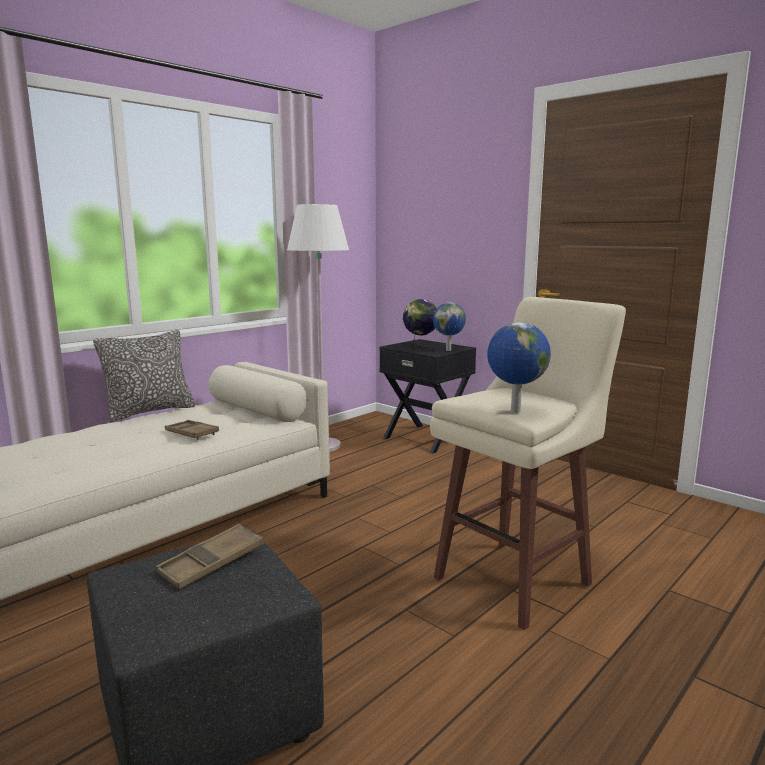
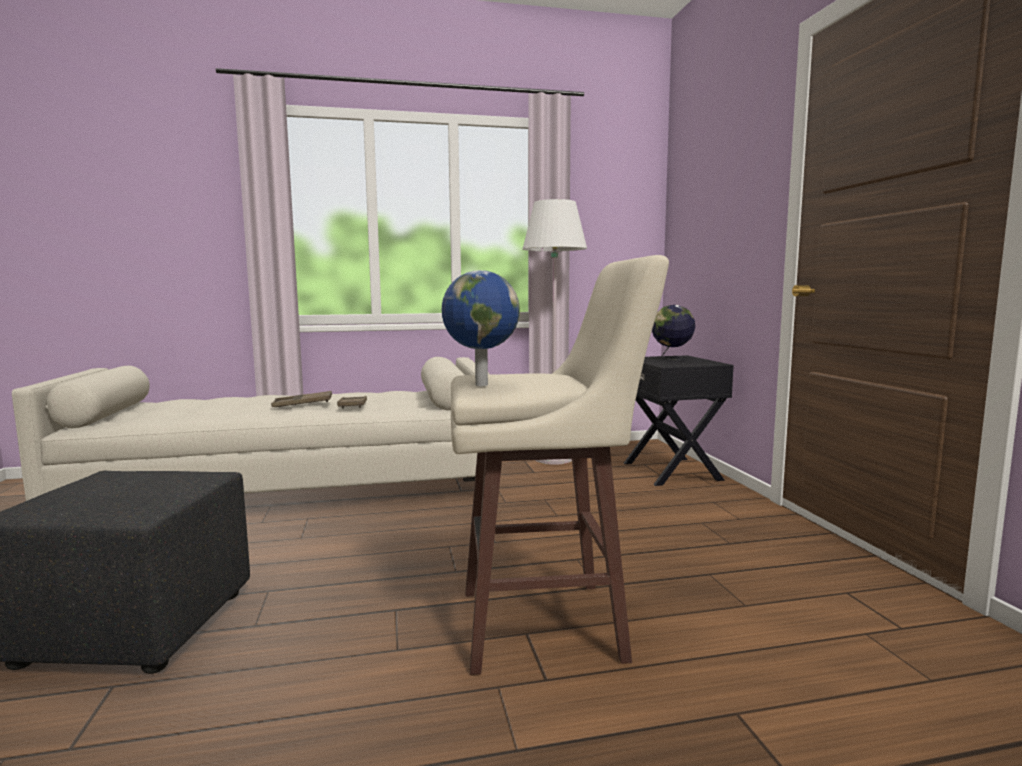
camera: 35 degrees right, 5 degrees down
(150, 411) = (365, 390): pillow -> none
(212, 562) = (158, 482): brown tray -> brown tray (302, 404)
(448, 350) = (690, 364): globe -> none

